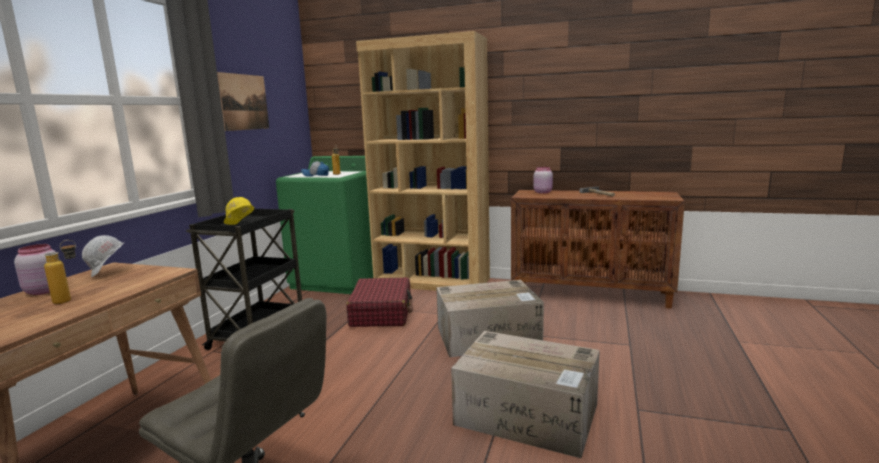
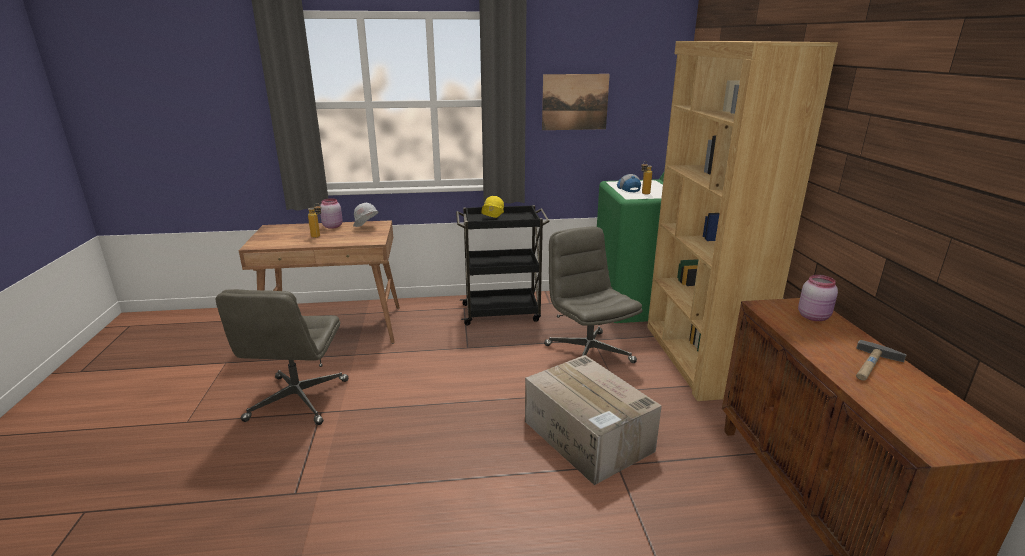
camera: 65 degrees right, 10 degrees up
(381, 313) = (588, 353): red suitcase -> grey office chair
(529, 414) = (444, 500): cardboard box -> none

